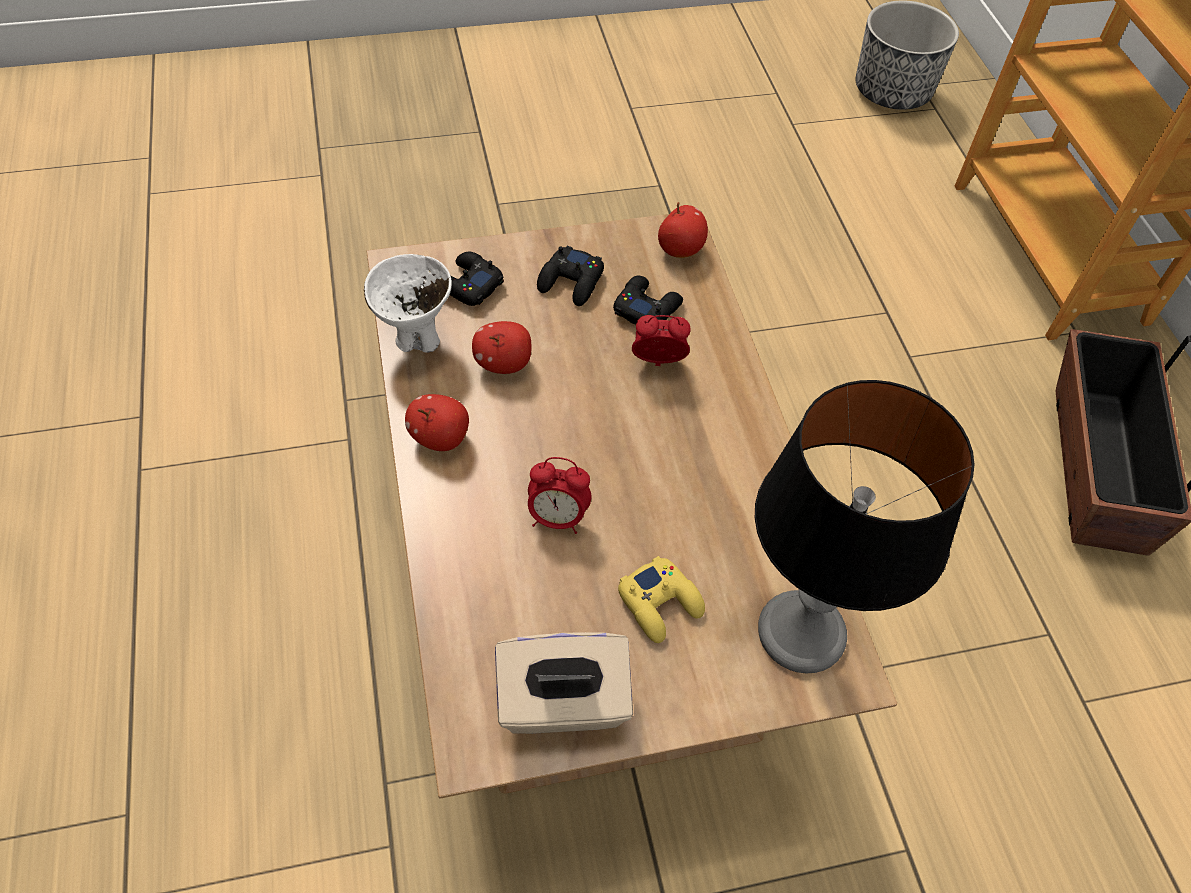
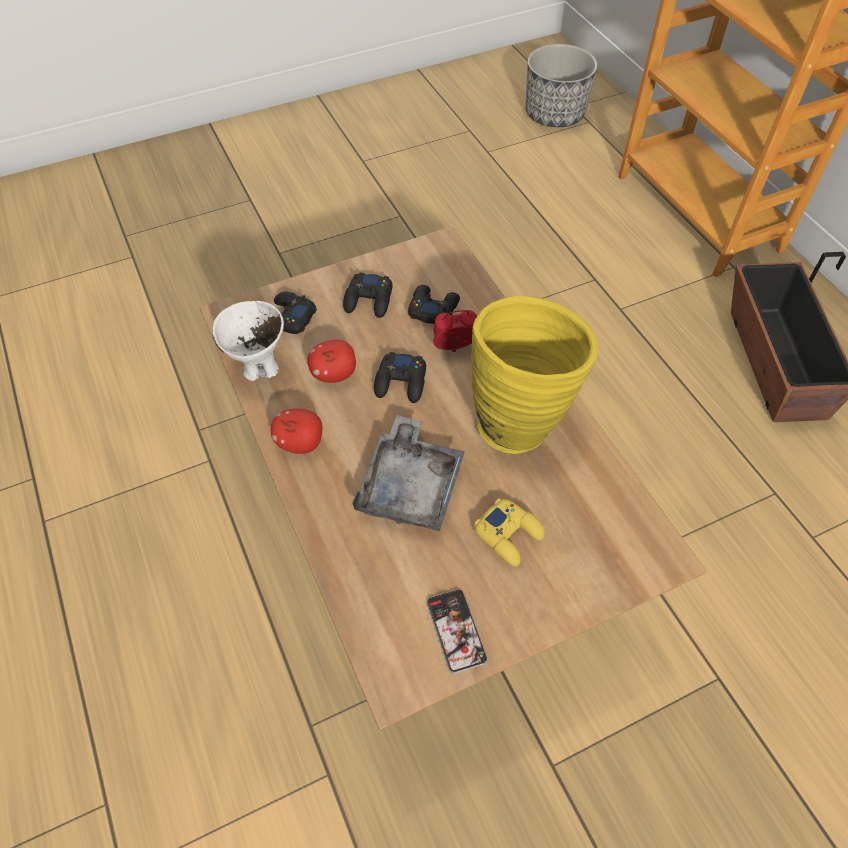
camera: 10 degrees left, 0 degrees up
(557, 518) = (410, 486): alarm clock -> grey tray
(563, 703) = (456, 631): beige tissue box -> phone
(582, 390) = (401, 382): none -> black game controller
(680, 249) = (446, 259): apple -> none
(714, 466) = (519, 420): none -> yellow vase
(802, 633) = (621, 533): table lamp -> none

